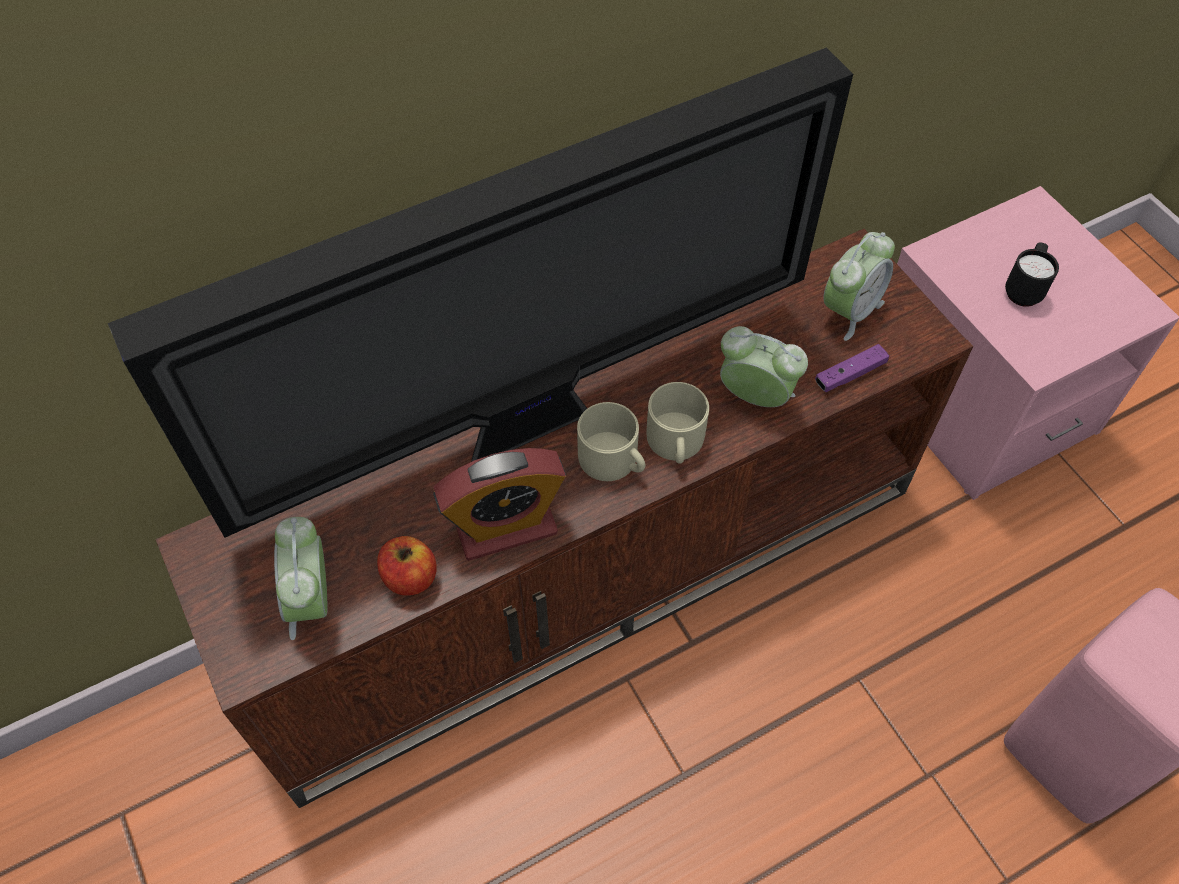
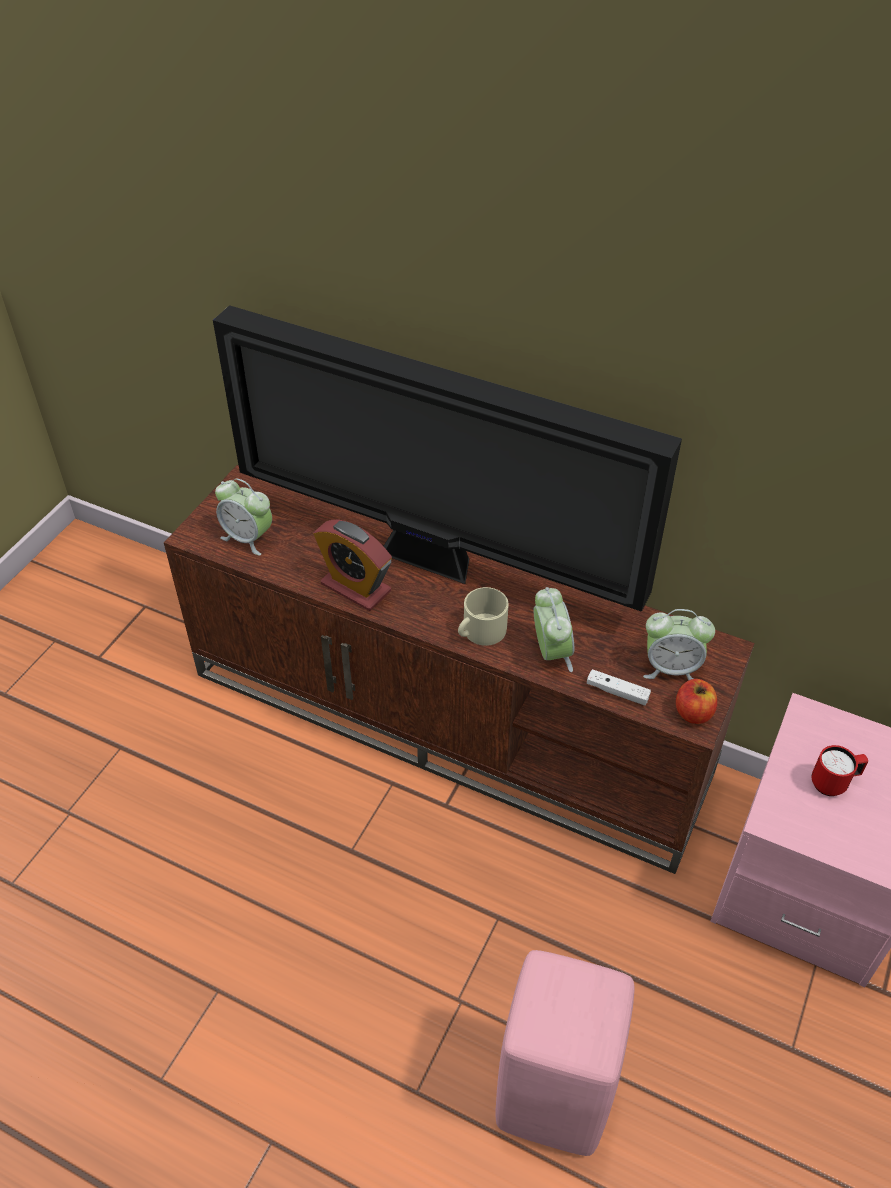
camera: 55 degrees right, 10 degrees down
(312, 600) = (248, 538): alarm clock -> alarm clock turned 105 degrees counterclockwise
(410, 577) = (291, 567): apple -> apple (693, 712)
(613, 460) = (441, 610): beige mug -> none
(850, 374) = (617, 692): purple game controller -> white game controller
(1024, 290) = (834, 783): black mug -> red mug

